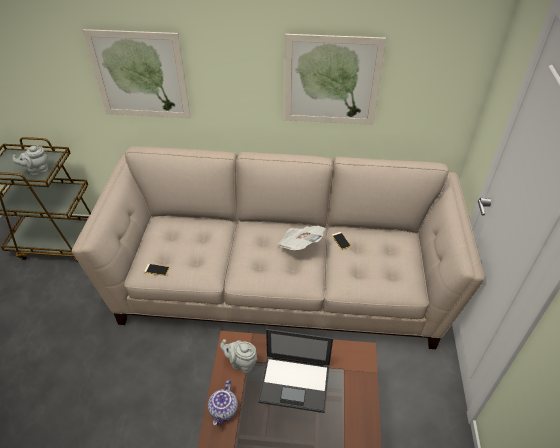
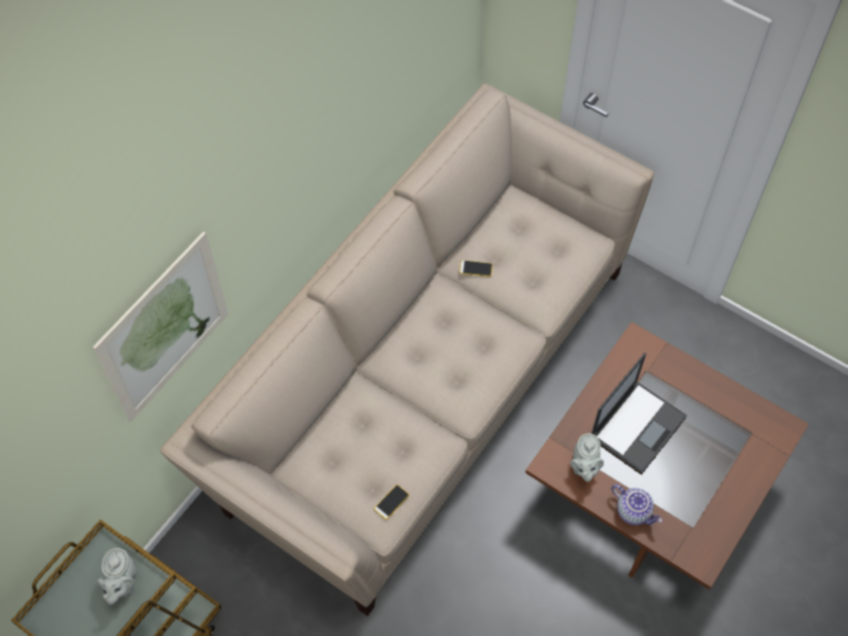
camera: 60 degrees left, 15 degrees up
(241, 363) = (584, 467): grey teapot -> grey teapot turned 45 degrees counterclockwise
(300, 245) = (455, 316): newspaper -> none
(331, 81) = (360, 115): picture -> none

